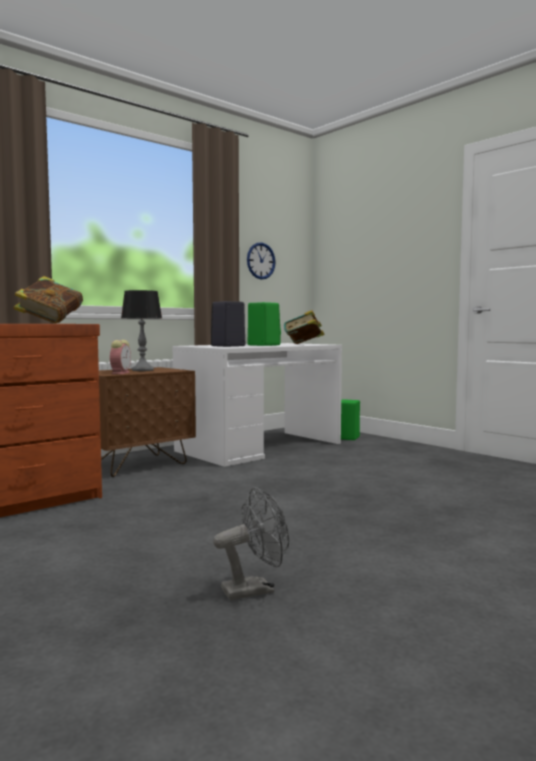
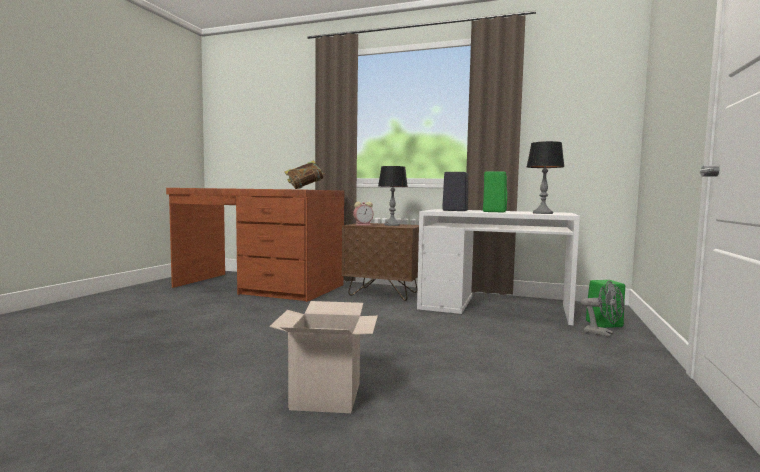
camera: 60 degrees right, 0 degrees up
(255, 589) = (175, 357): grey fan -> grey fan (603, 334)
(260, 261) = (558, 130): wall clock -> none
(304, 344) = (542, 213): book -> table lamp
(442, 534) = (326, 396): none -> cardboard box

